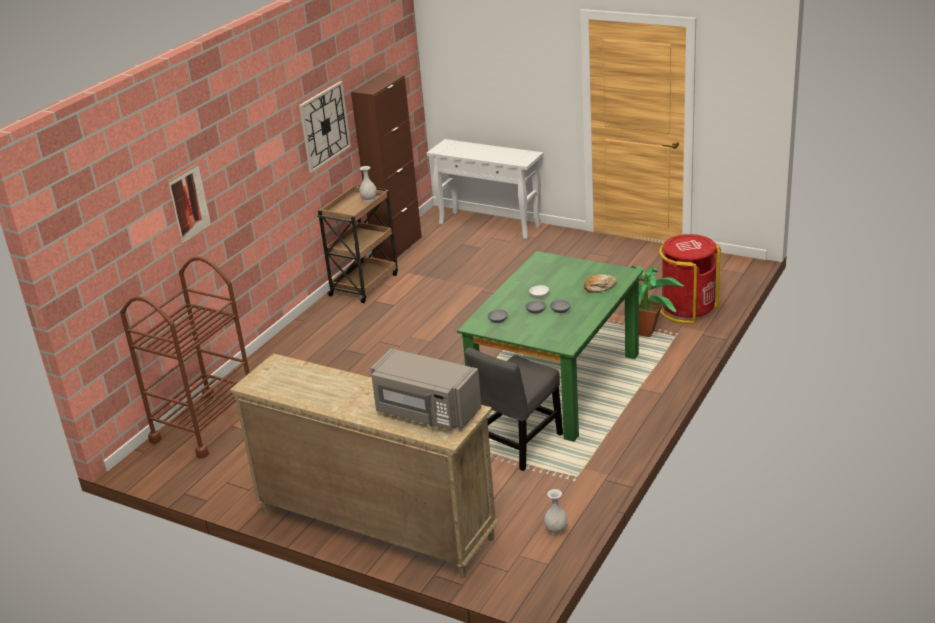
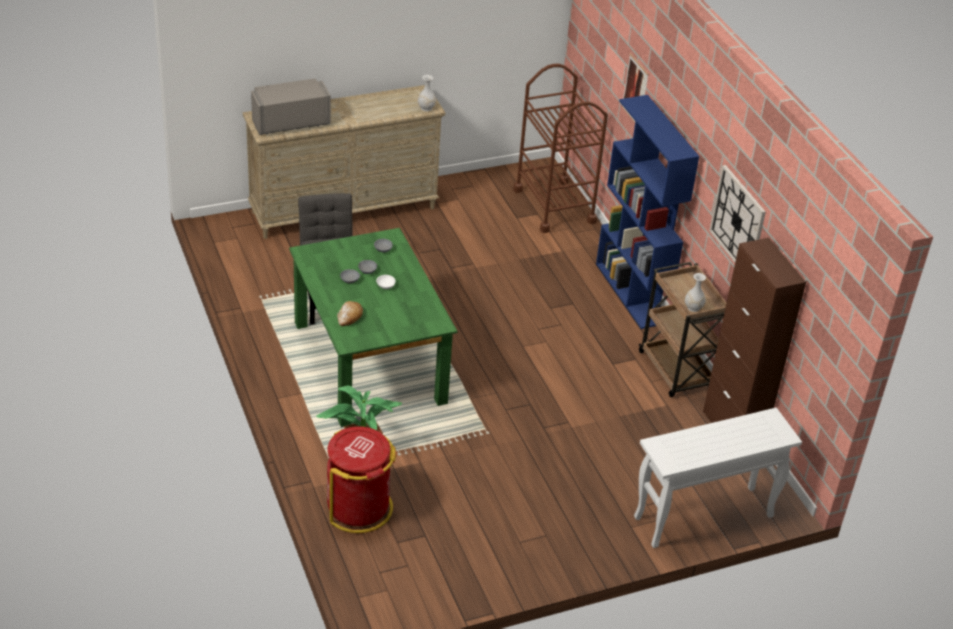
camera: 125 degrees right, 10 degrees up
(293, 335) = (632, 293): none -> blue bookcase
(556, 530) = (232, 262): white vase -> white vase (426, 108)

